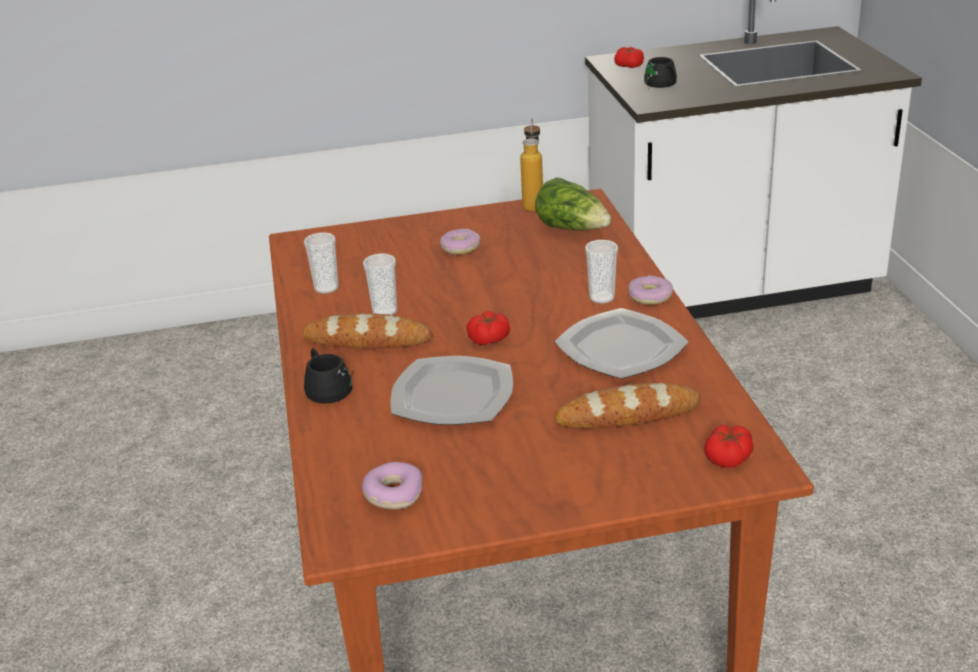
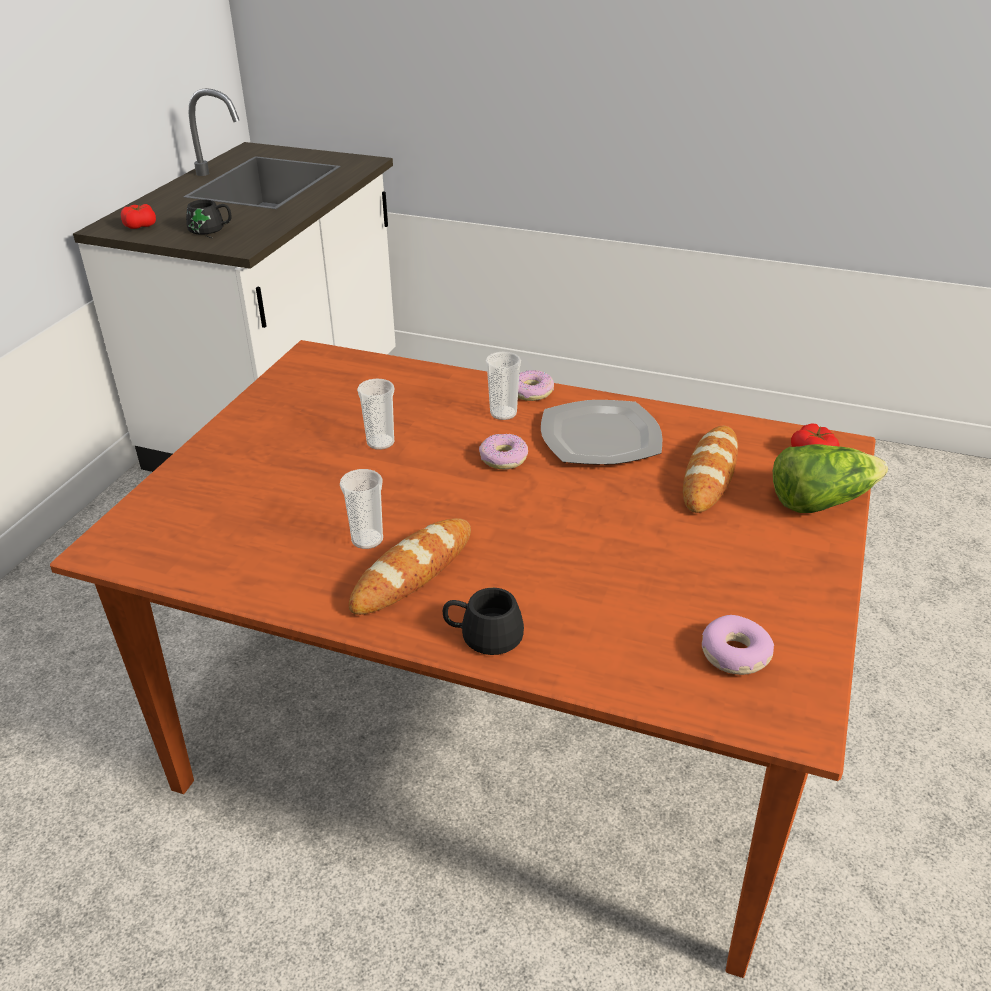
camera: 60 degrees left, 5 degrees up
(326, 288) = (258, 562): cup -> cup (380, 442)
(454, 394) = (585, 553): plate -> none
(460, 247) = (298, 448): donut -> donut (503, 458)
(489, 338) = (504, 496): tomato -> none
(533, 204) = (275, 379): bottle -> none
(573, 229) = (357, 379): lettuce -> lettuce (820, 501)

